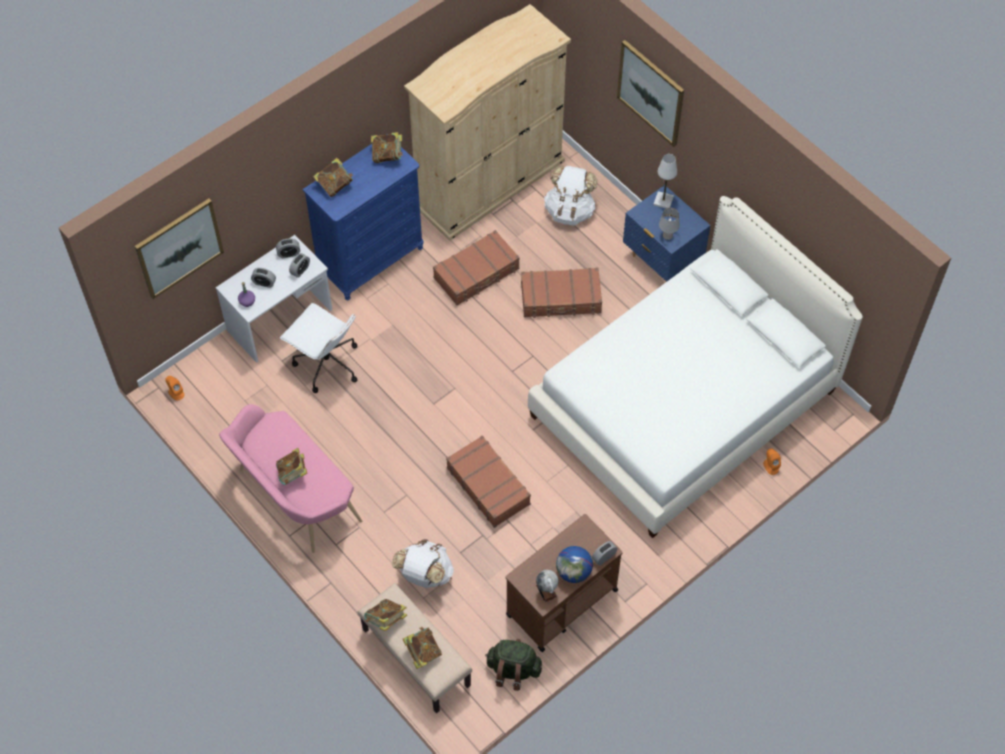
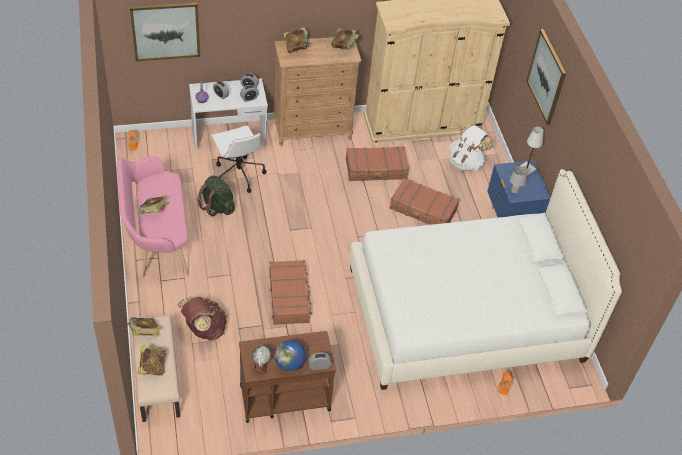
camera: 25 degrees right, 10 degrees down
(371, 260) = (312, 130): blue dresser -> brown dresser
(424, 574) = (204, 329): white backpack -> brown backpack
(513, 670) = (217, 423): green backpack -> green backpack (217, 207)

